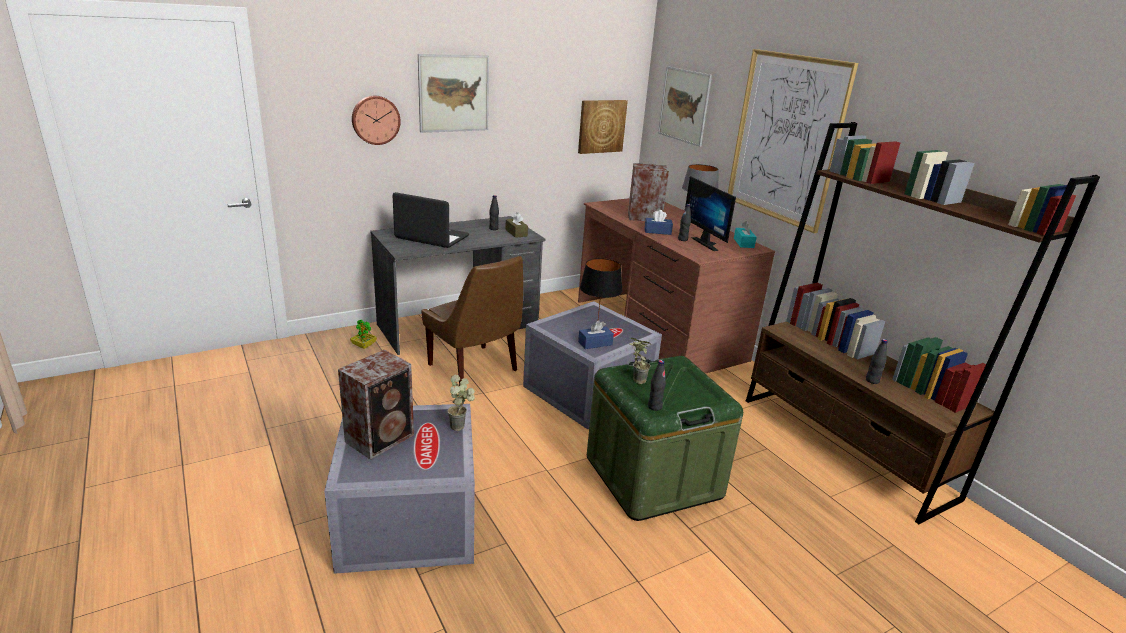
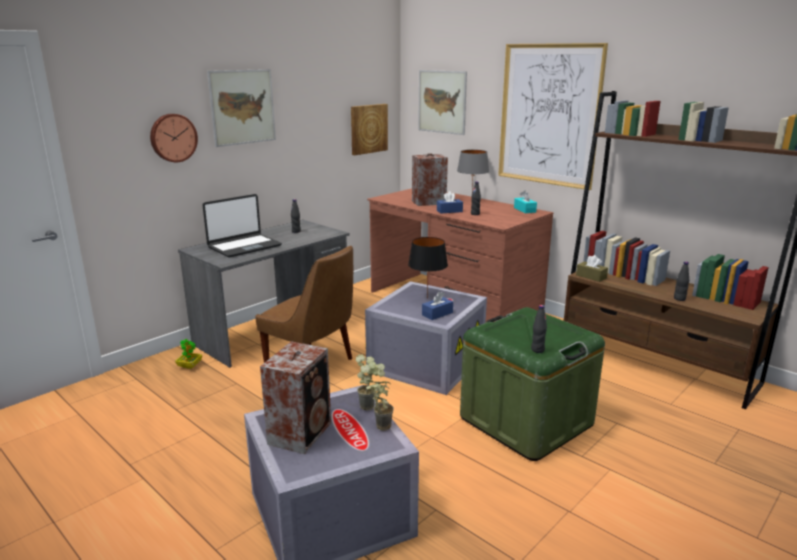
camera: 15 degrees left, 5 degrees down
(432, 237) = (244, 246): laptop -> laptop turned 135 degrees clockwise
(516, 233) = (319, 232): brown tissue box -> brown tissue box (591, 276)
(635, 380) = (503, 333): potted plant -> potted plant (379, 426)
(708, 243) = (498, 214): monitor -> none

